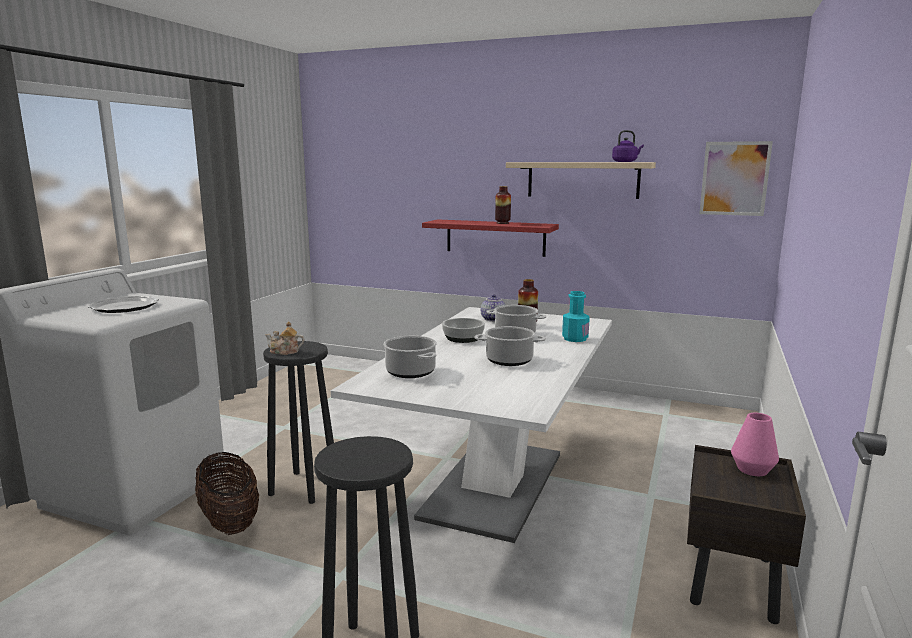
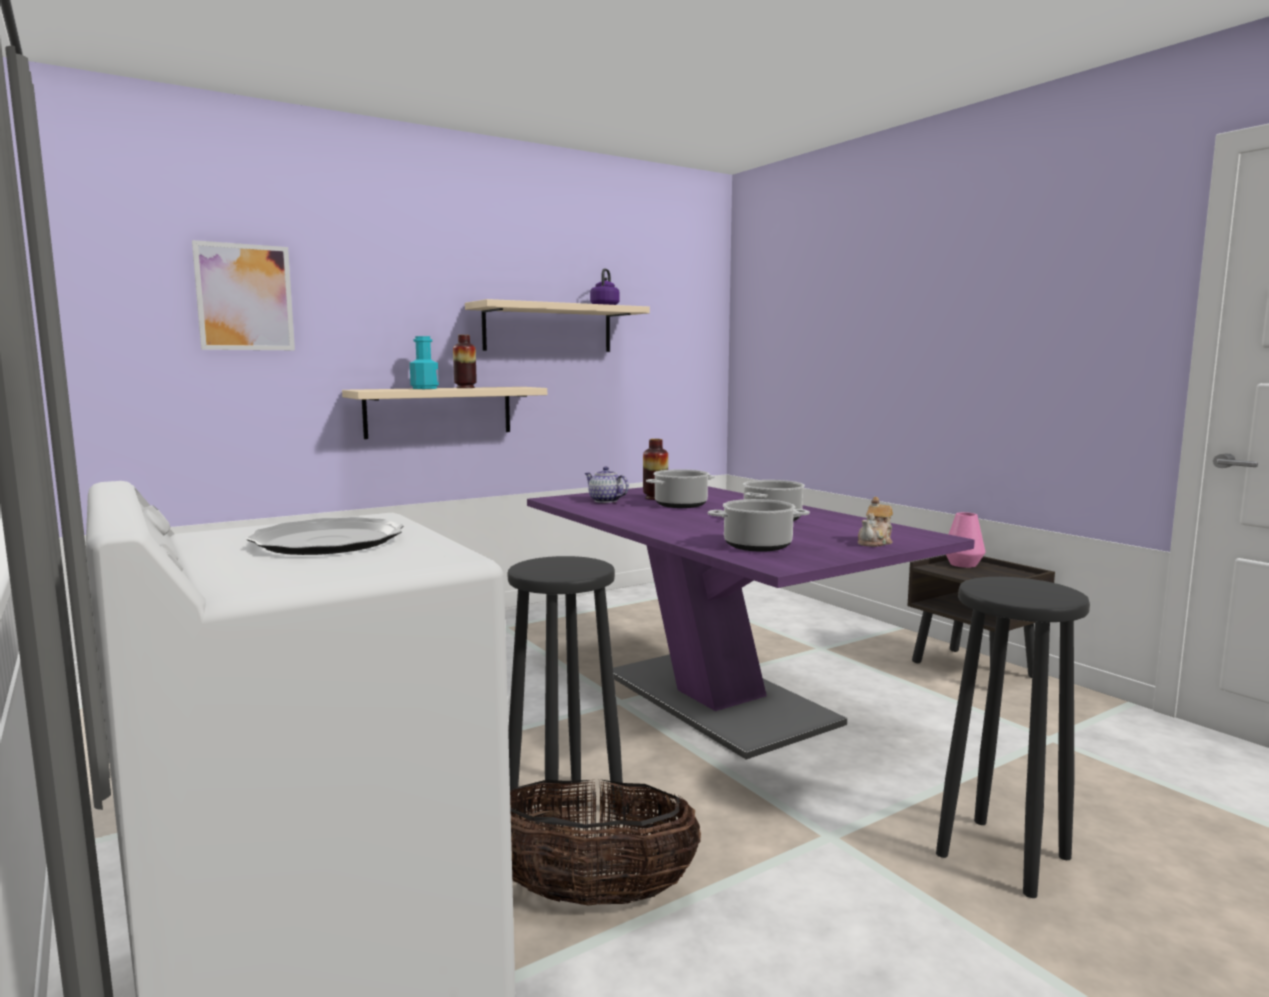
camera: 55 degrees left, 5 degrees down
(285, 352) = (566, 572): teapot -> teapot (875, 542)
(463, 338) = (660, 517): bowl -> none
(494, 484) = (718, 698): white dining table -> purple dining table
(495, 237) = (439, 411): red shelf -> beige shelf
(575, 339) = (734, 497): turquoise bottle -> turquoise bottle (424, 388)
(734, 178) = (690, 329): picture -> picture (245, 297)

